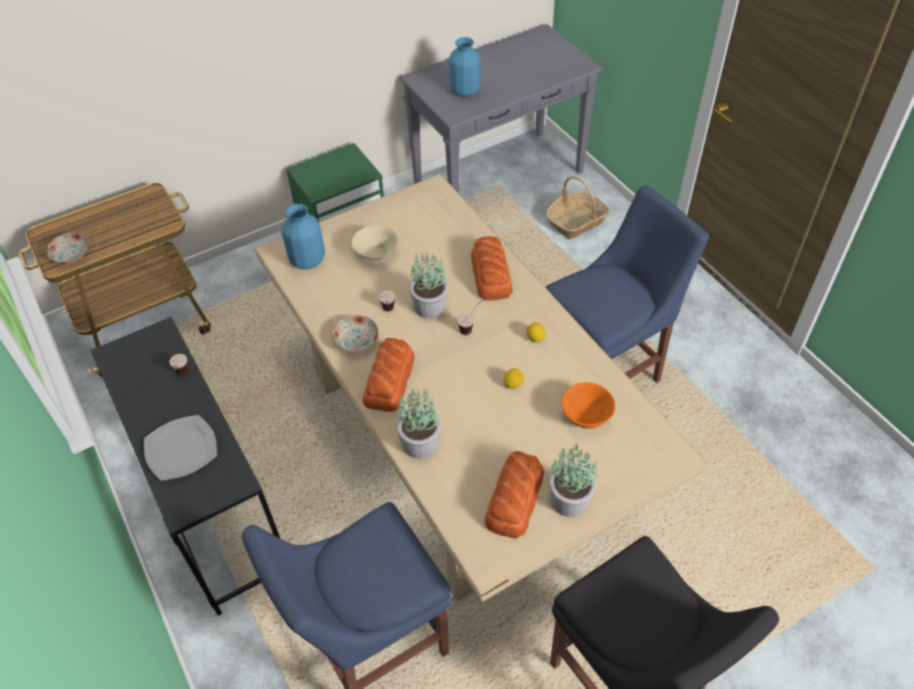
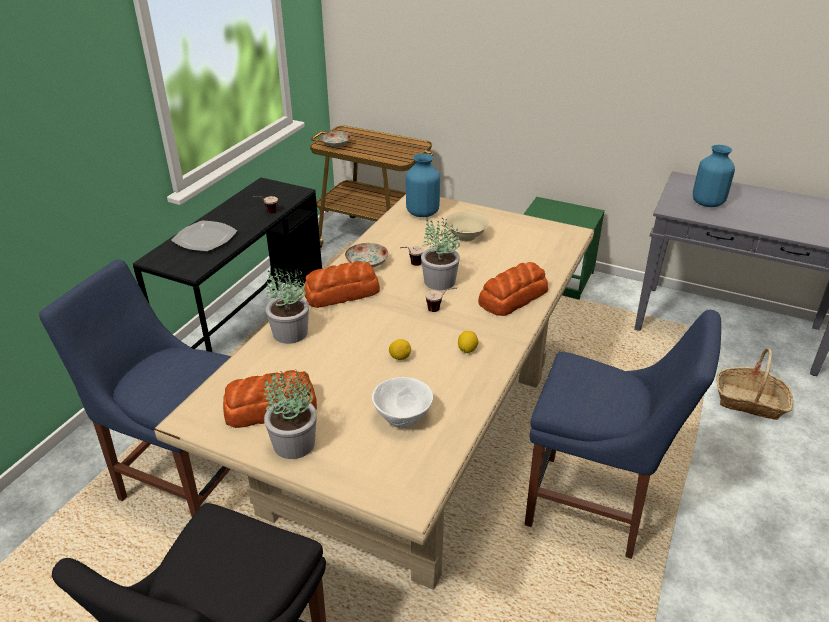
camera: 55 degrees right, 15 degrees down
(586, 416) = (404, 417): orange bowl -> white bowl

